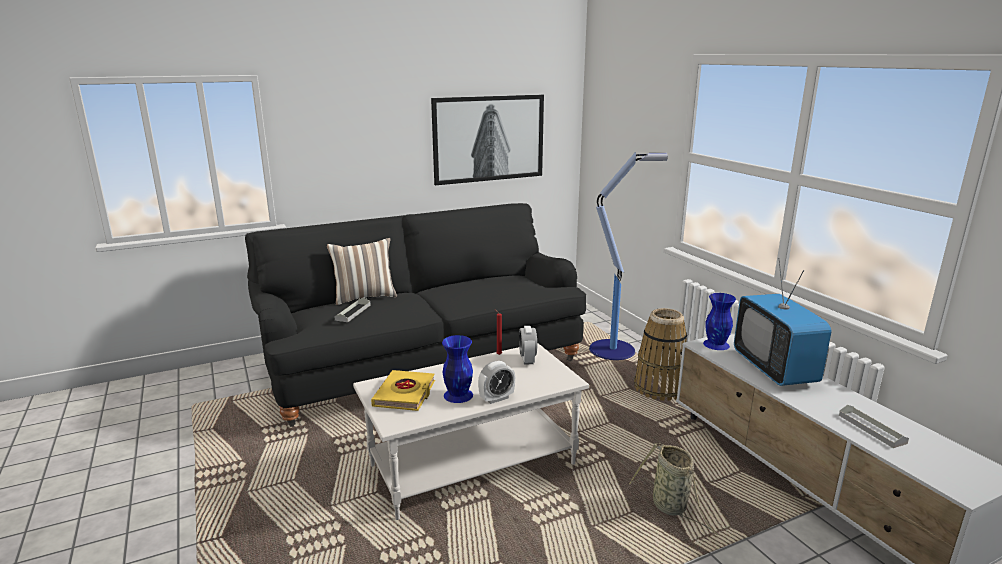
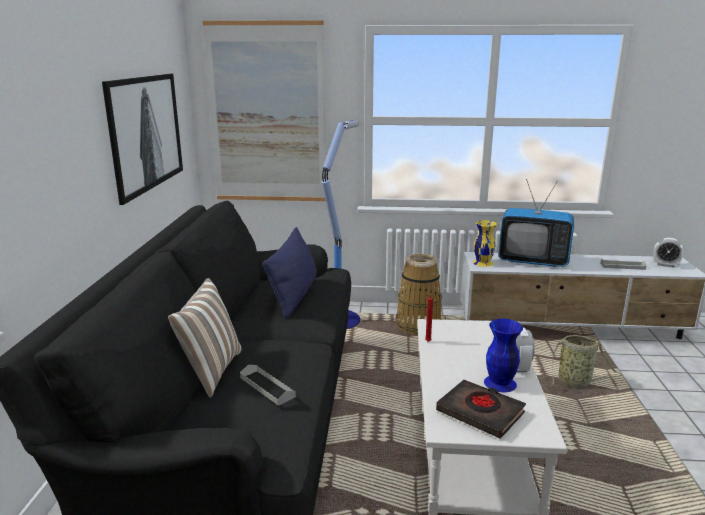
camera: 60 degrees left, 0 degrees up
(405, 394) = (480, 412): yellow book -> black book
(493, 286) = (294, 295): none -> blue pillow
(527, 360) = (450, 332): alarm clock -> alarm clock (665, 265)
(620, 138) = (267, 114): none -> picture
(716, 344) = (482, 262): blue vase -> yellow vase

